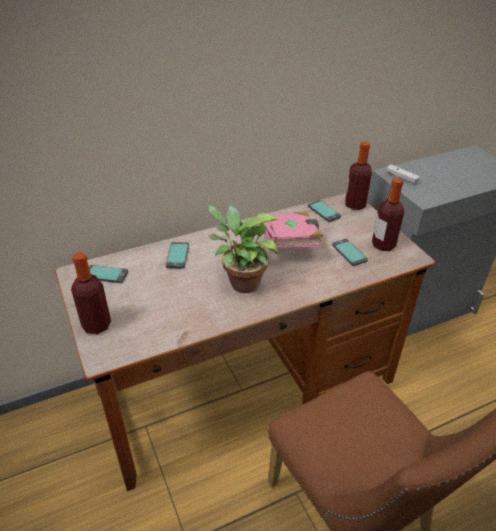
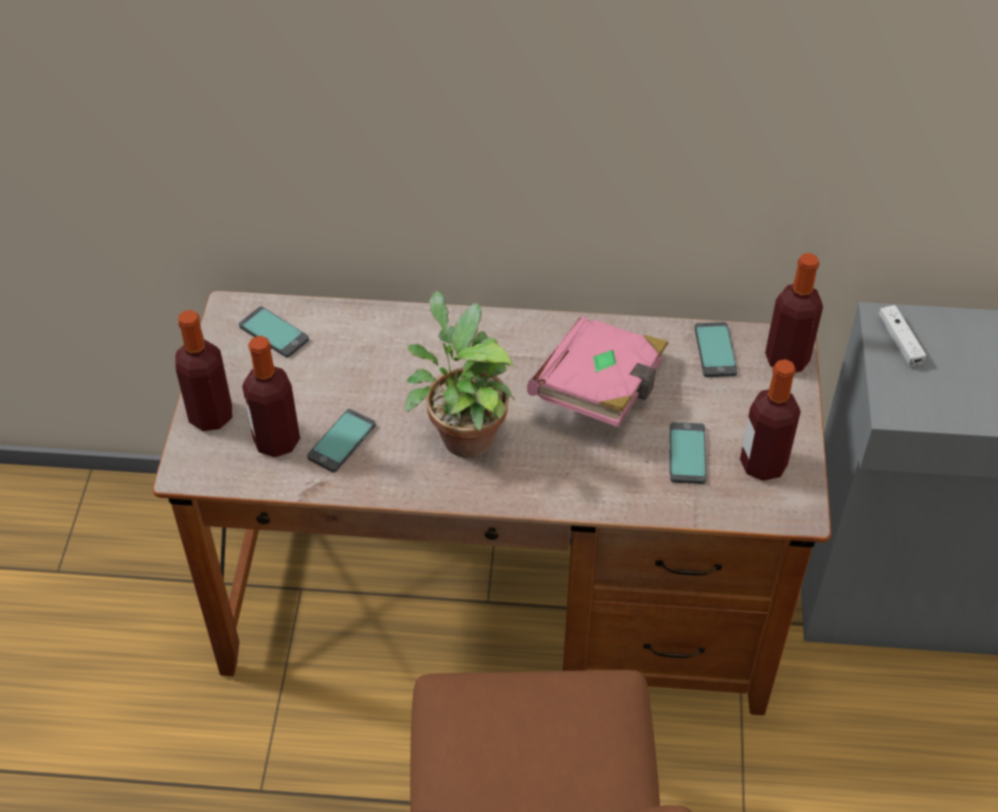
camera: 30 degrees right, 10 degrees up
(144, 323) = (277, 441): none -> bottle
(178, 256) = (401, 342): phone -> phone (342, 442)

